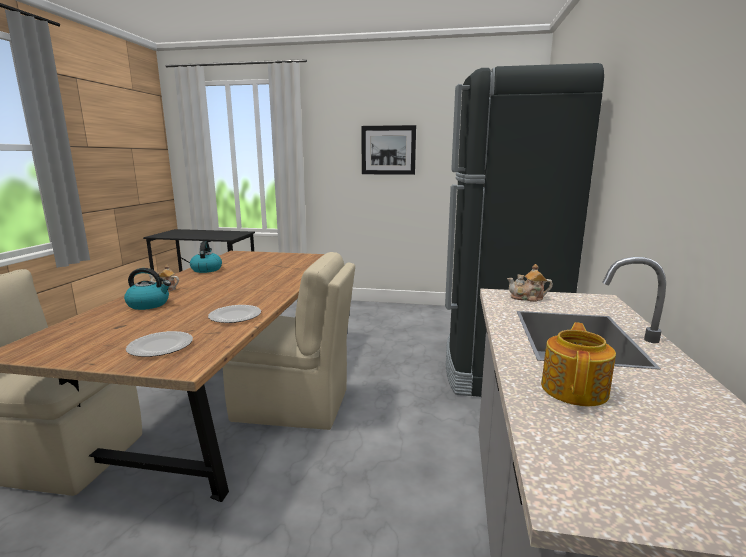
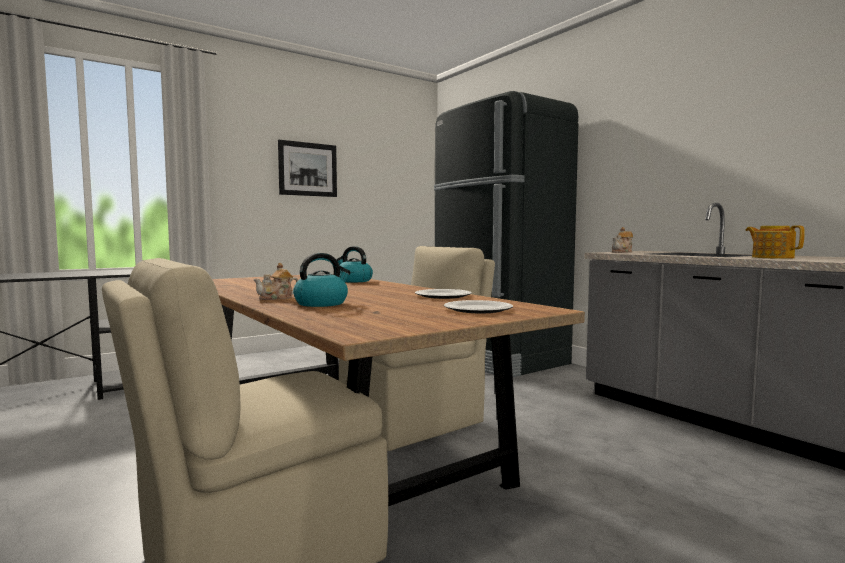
camera: 45 degrees left, 10 degrees down
(206, 269) = (242, 288): kettle -> kettle (353, 281)

